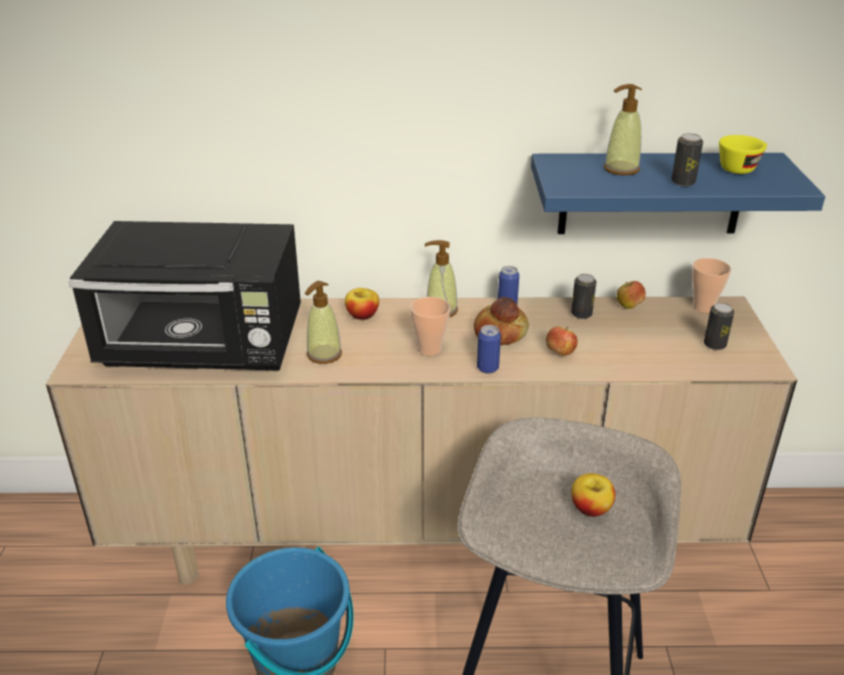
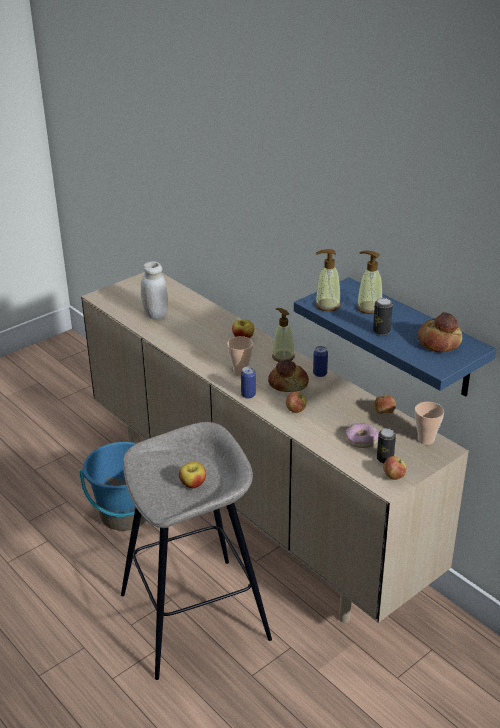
camera: 50 degrees right, 0 degrees up
(205, 348) = (155, 314): black microwave -> white jar
(324, 355) = (193, 345): soap dispenser -> soap dispenser (327, 305)
(581, 314) = (348, 400): can -> none
(664, 341) = (361, 440): none -> donut
(741, 168) = (438, 342): yellow cup -> bread
(752, 355) = (393, 476): none -> apple

